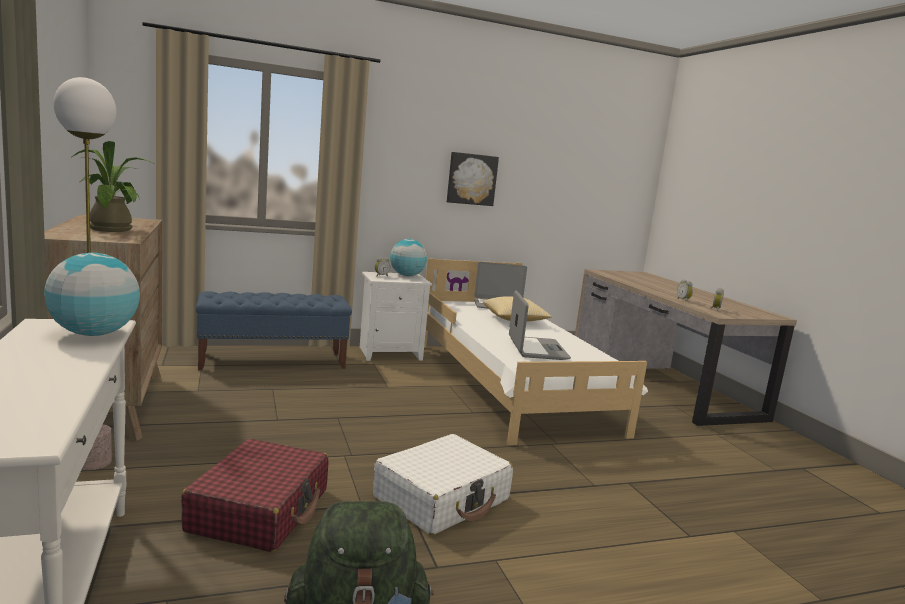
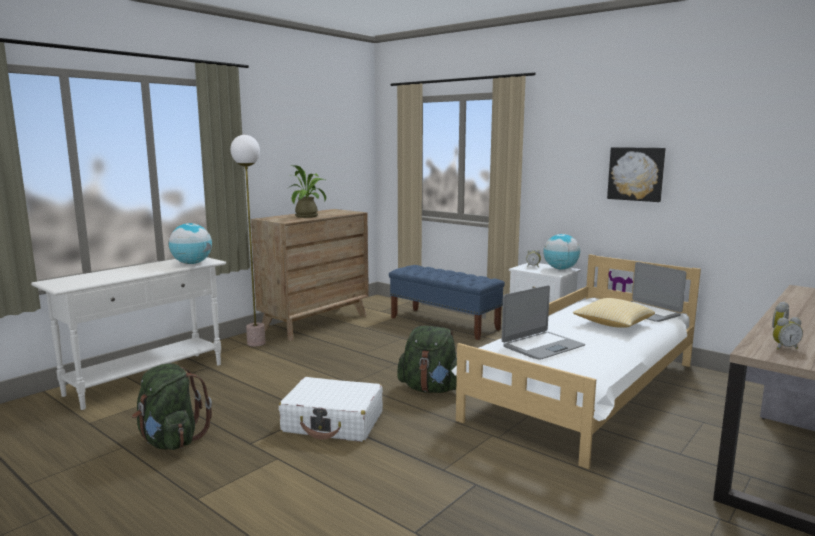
camera: 60 degrees right, 0 degrees up
(260, 510) = (256, 385): red suitcase -> none
(427, 428) = (431, 389): none -> green backpack

